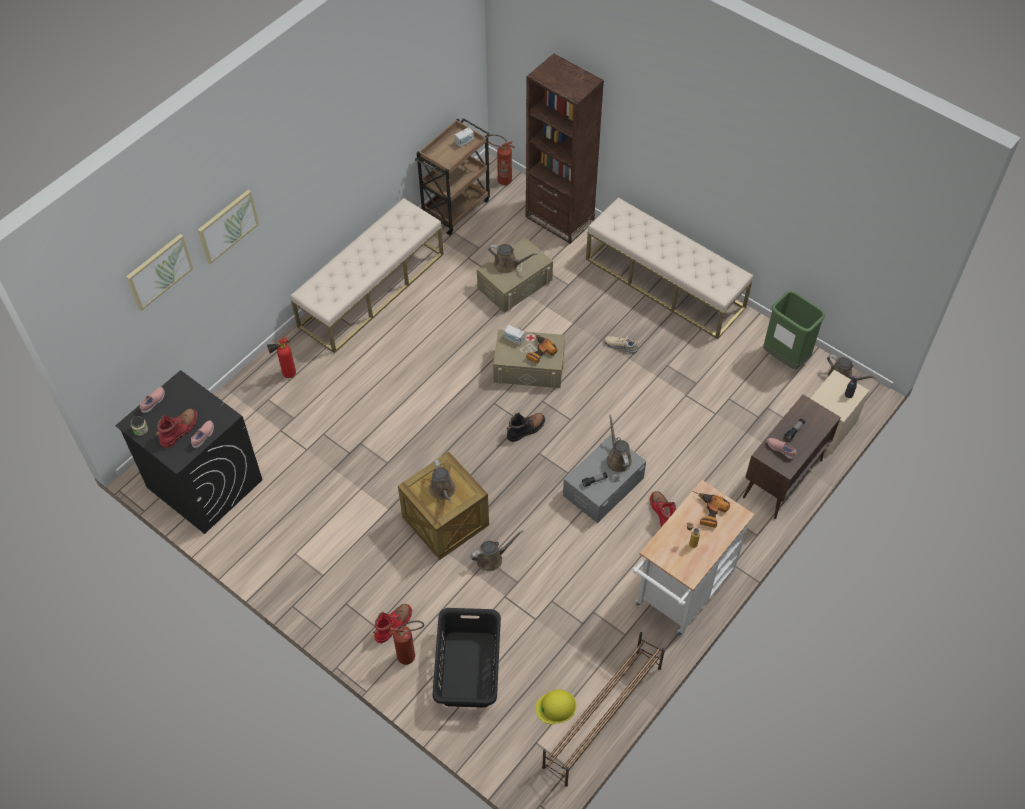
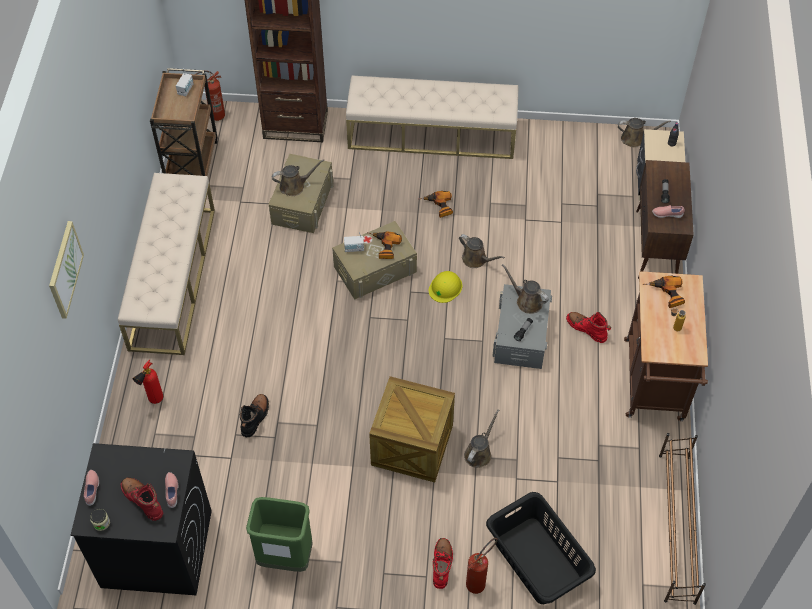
camera: 35 degrees left, 0 degrees up
(159, 271) = (37, 348): picture -> none
(180, 430) = (143, 500): red boot -> red boot turned 45 degrees counterclockwise
(443, 491) = (414, 414): brown watering can -> brown watering can (476, 259)
(526, 429) = (416, 324): black boot -> black boot (255, 417)
(556, 707) = (634, 544): yellow hard hat -> yellow hard hat (445, 287)
(621, 345) = (438, 207): beige shoe -> power drill
(681, 593) = (654, 386): white cart -> brown cart
(785, 357) = (578, 145): green trash can -> green trash can (285, 557)

